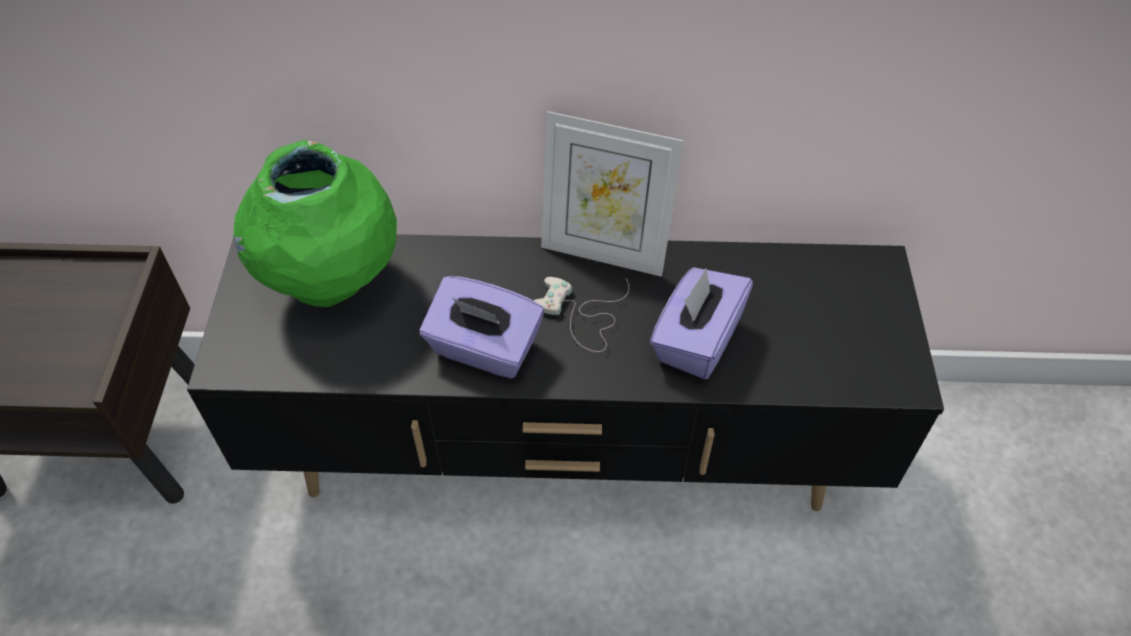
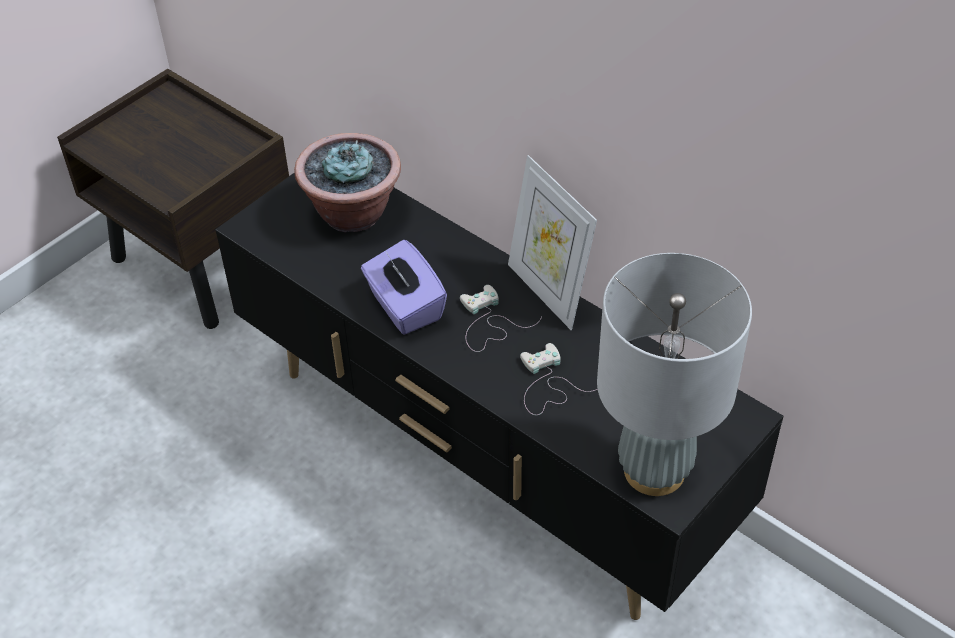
camera: 40 degrees right, 5 degrees down
(332, 283) = (353, 213): green vase -> potted plant
(696, 340) = (549, 384): purple tissue box -> white game controller
(864, 363) = (653, 471): none -> grey table lamp

